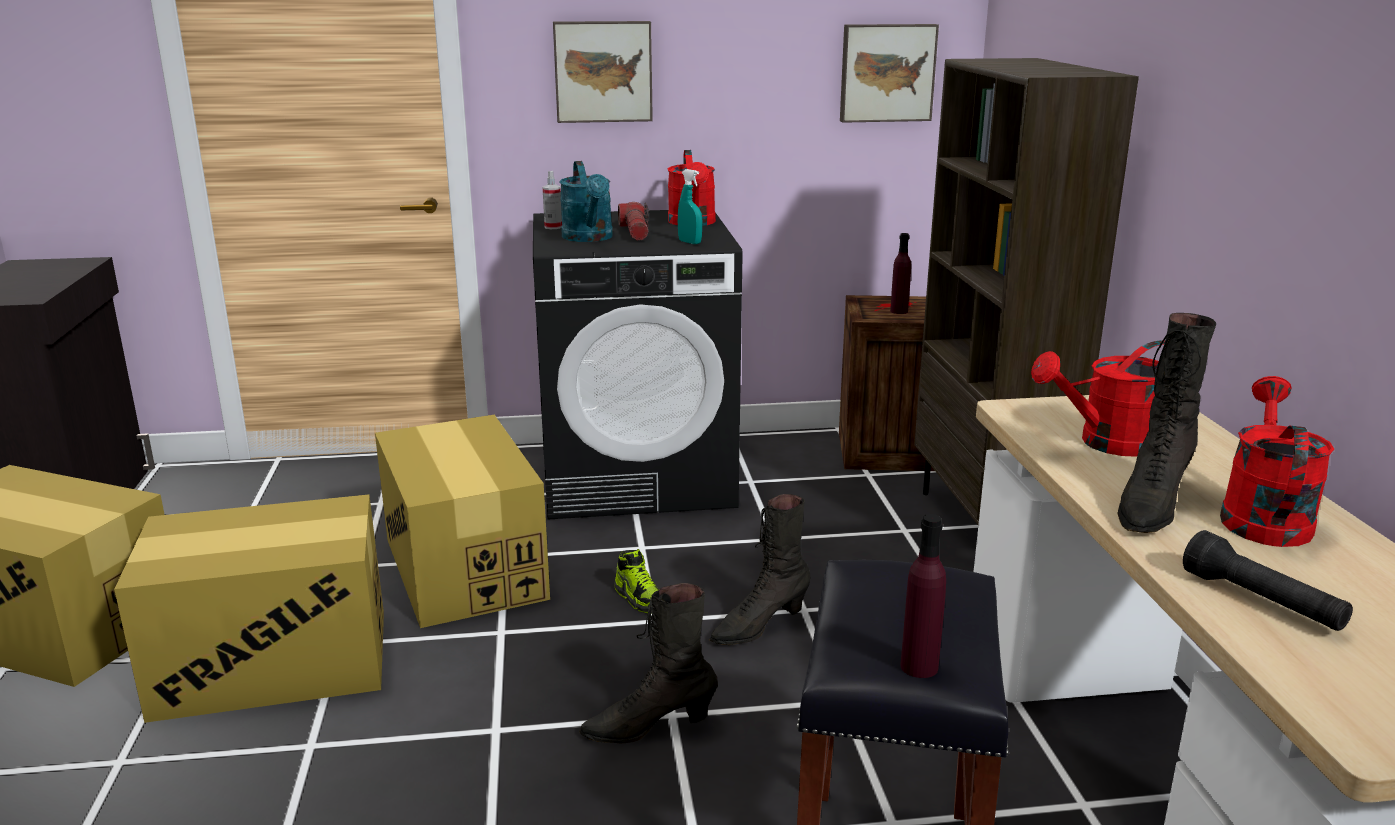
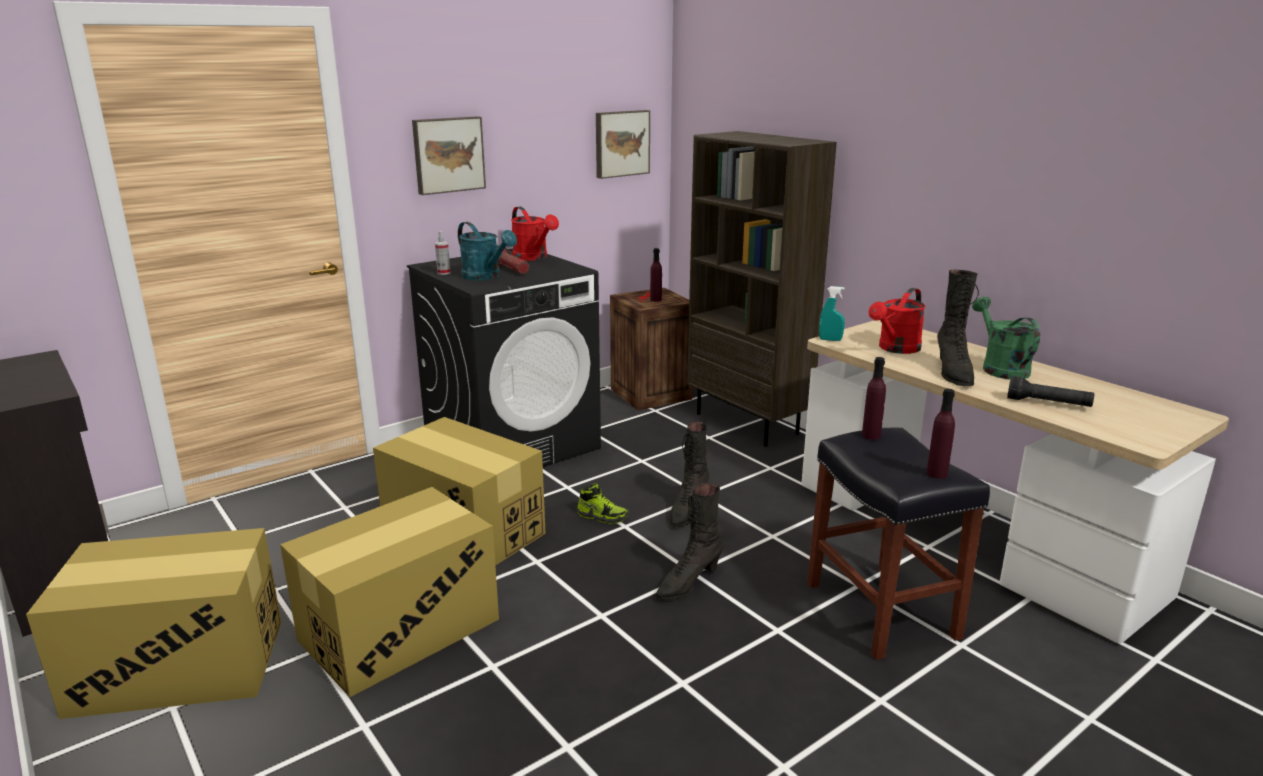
camera: 30 degrees left, 0 degrees up
(690, 242) = (557, 271): turquoise spray bottle -> turquoise spray bottle (830, 340)
(902, 573) = (871, 435): none -> purple bottle
(1262, 516) = (1000, 368): red watering can -> green watering can

